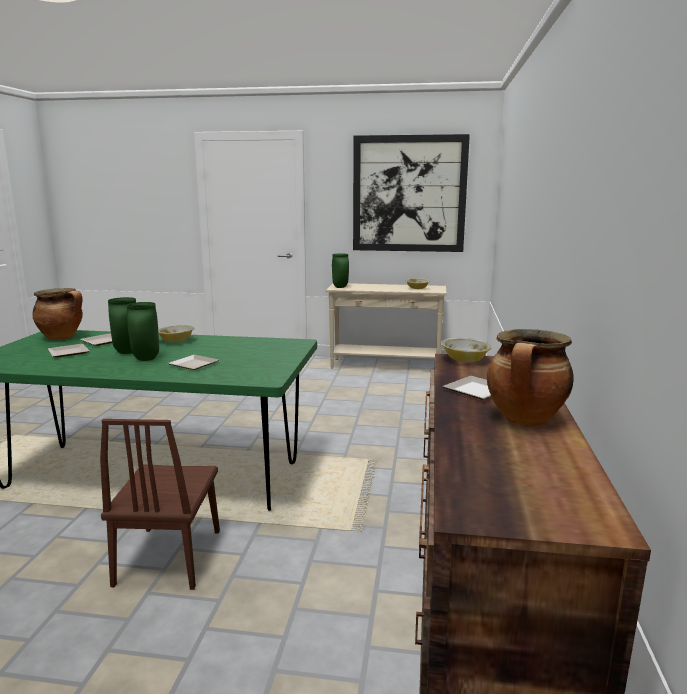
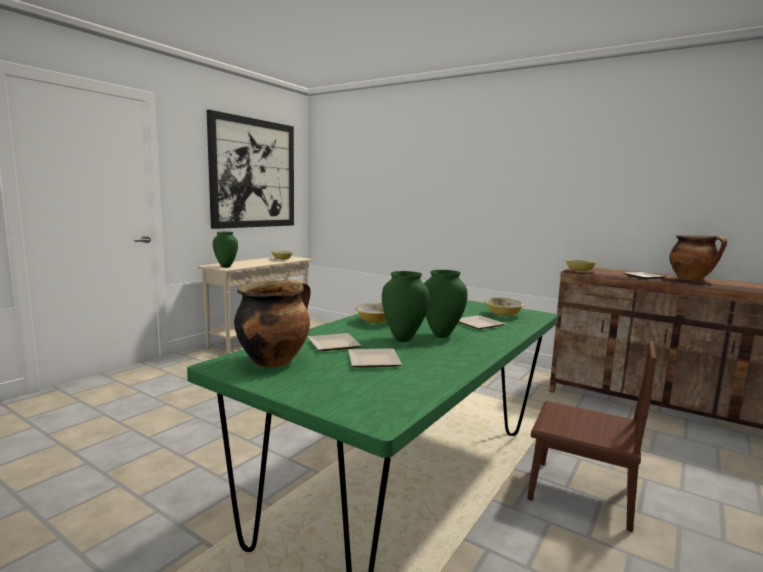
camera: 65 degrees left, 5 degrees down
(246, 369) = (503, 315): none -> bowl

